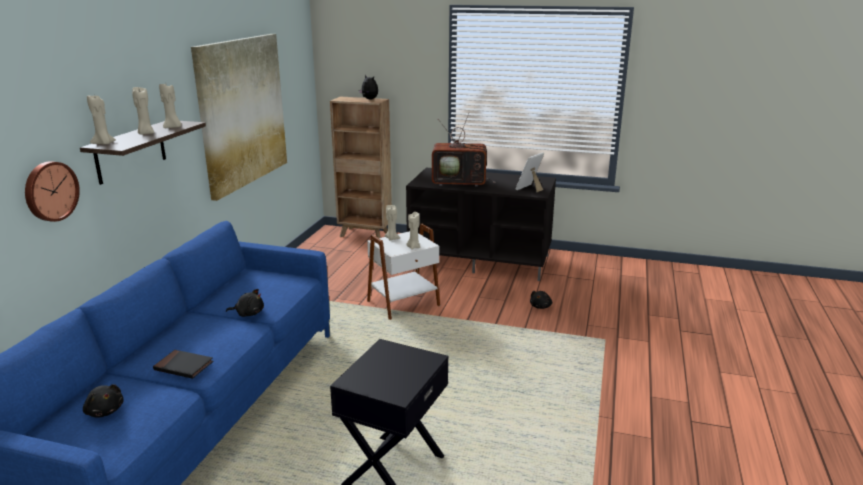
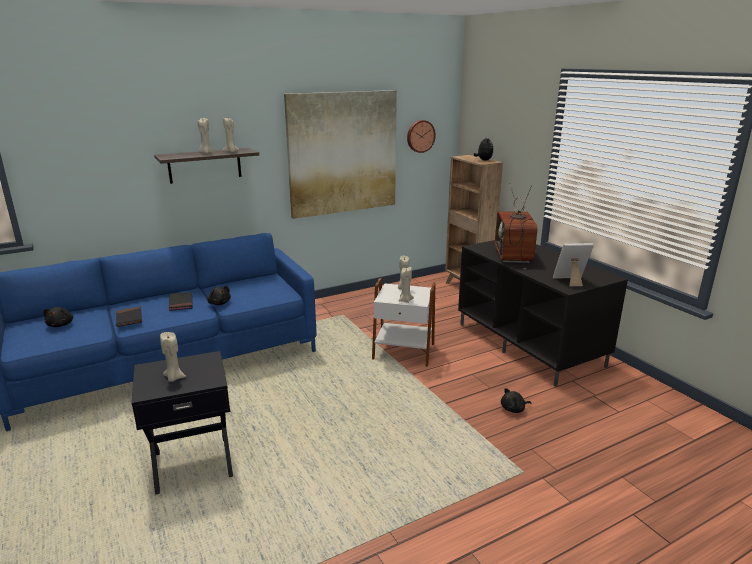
camera: 45 degrees right, 0 degrees up
(50, 191) = (123, 179): wall clock -> wall clock (420, 136)
(104, 143) = (168, 154): beige candle -> beige candle (174, 378)
(209, 329) = (181, 303): none -> black book
(461, 182) = (515, 256): television -> television turned 45 degrees clockwise

